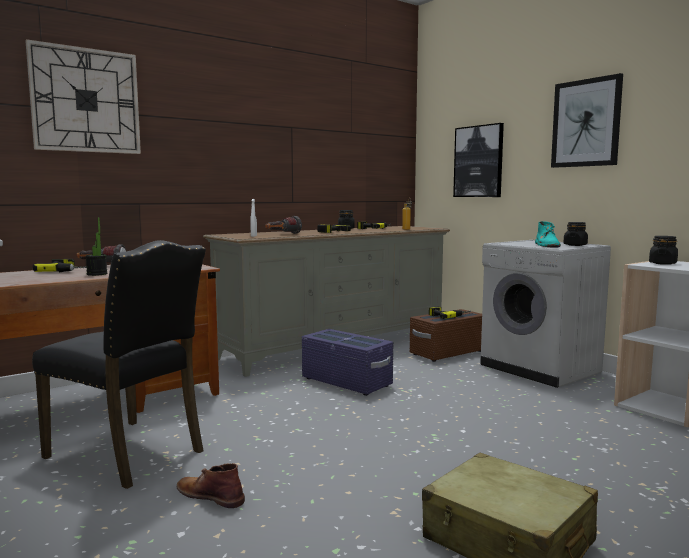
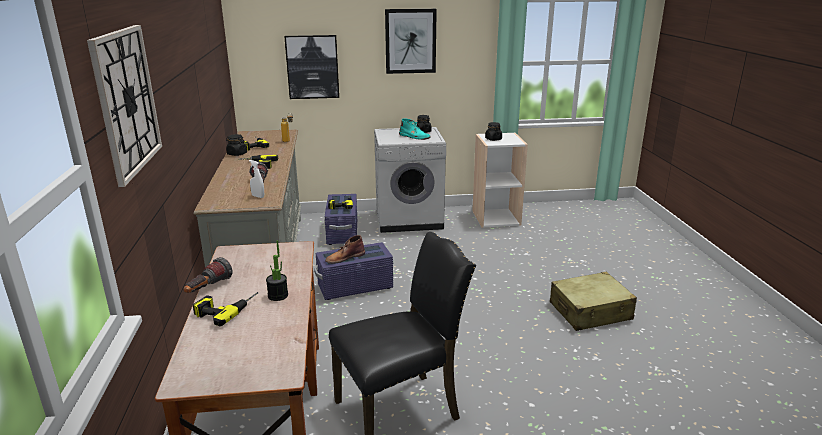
camera: 60 degrees left, 15 degrees up
(210, 495) = (492, 385): brown boot -> brown boot (345, 257)
(447, 352) = (342, 232): brown storage box -> purple storage box

